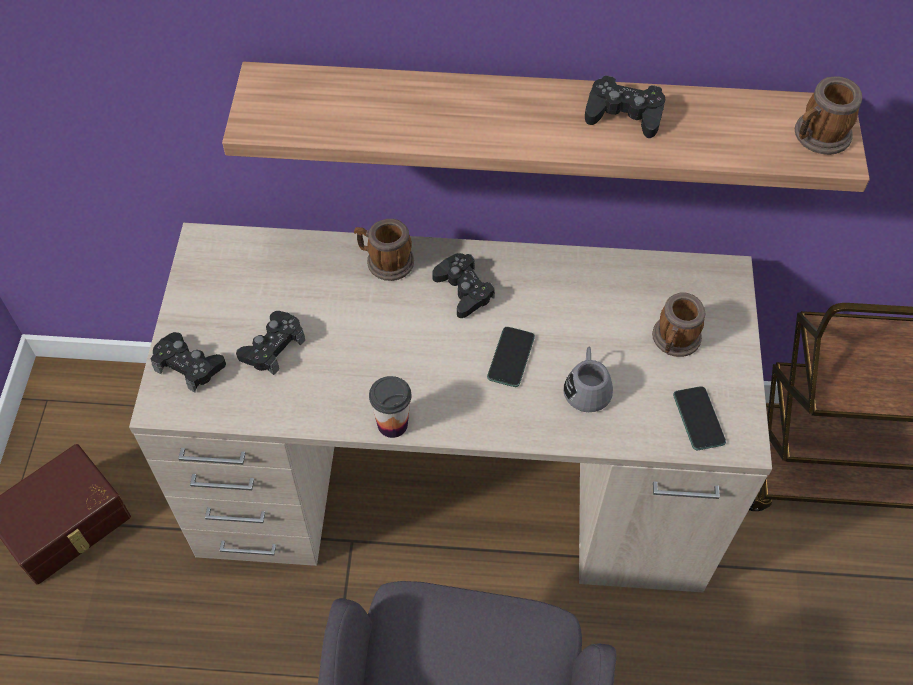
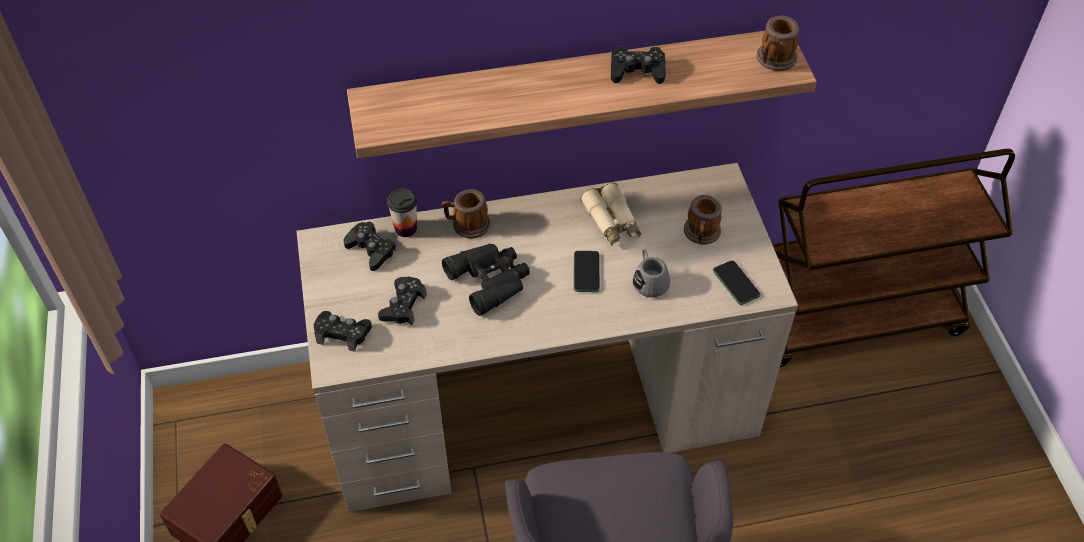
camera: 15 degrees left, 5 degrees down
(389, 338) = (491, 279): none -> black binoculars
(392, 424) = (515, 339): cup -> cup (405, 228)
(463, 290) = (534, 232): black game controller -> black game controller (371, 250)
(564, 297) = (611, 221): none -> beige binoculars

